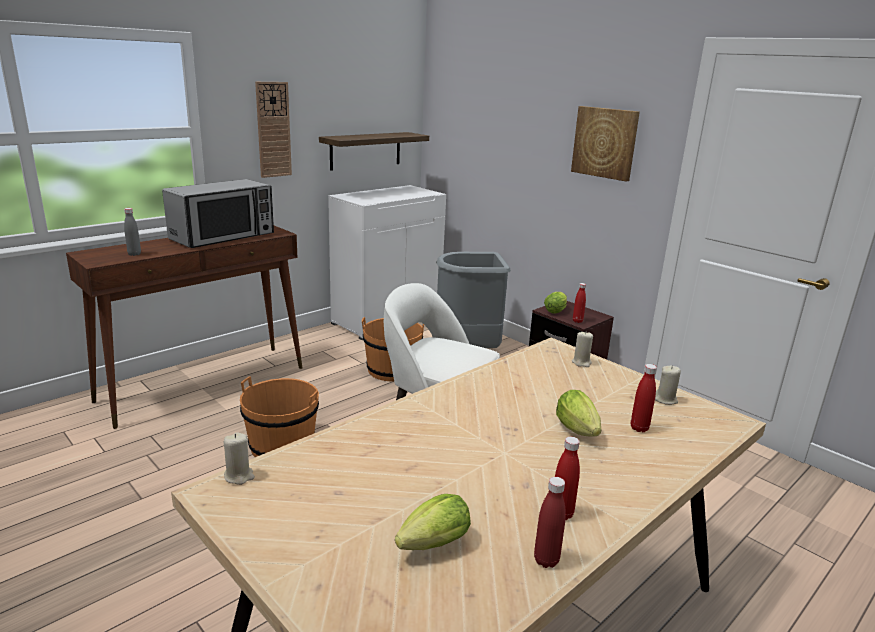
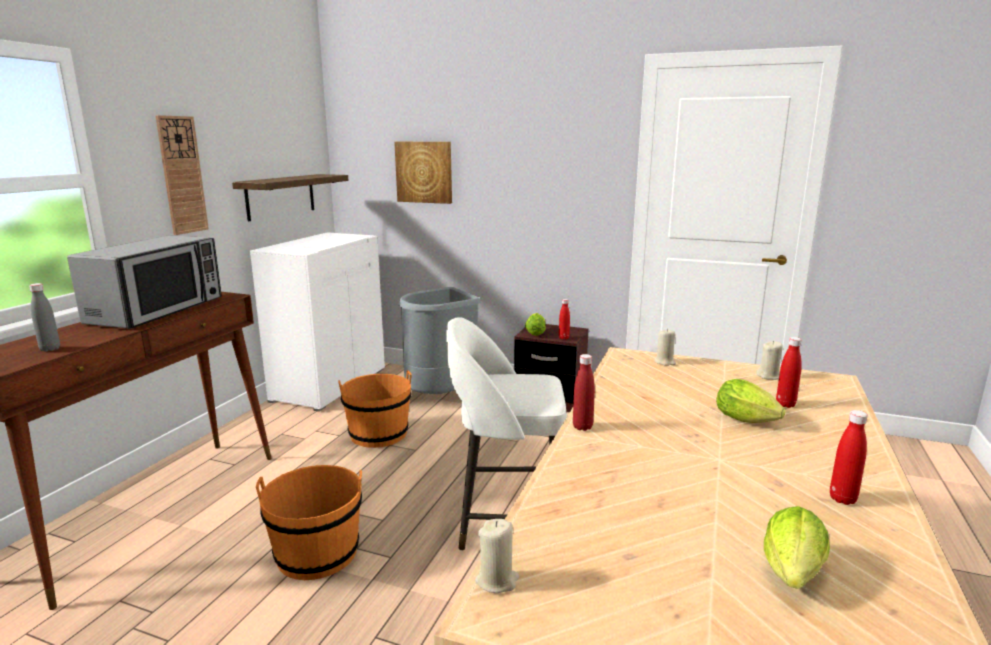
camera: 25 degrees left, 5 degrees down
(546, 560) = (895, 547): red bottle -> red bottle (582, 427)
(605, 142) = (555, 161): picture -> picture (424, 172)

